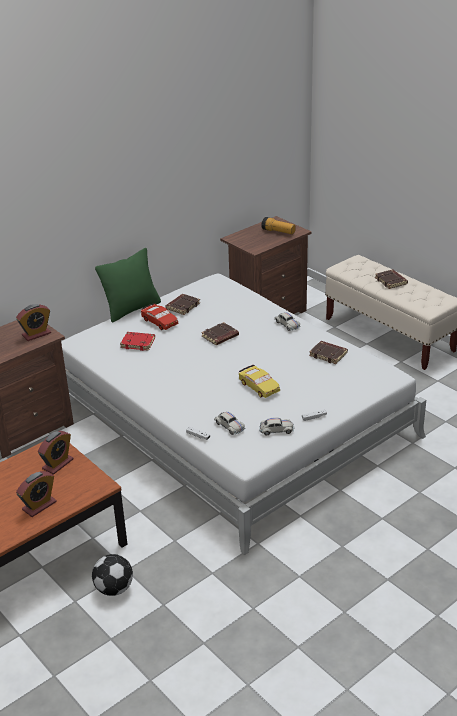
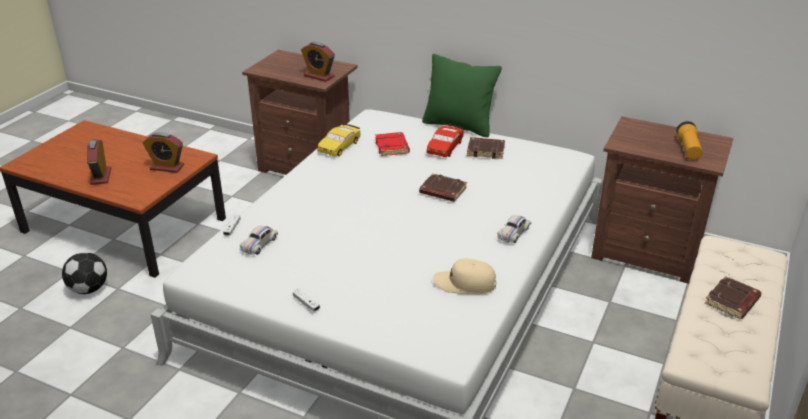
camera: 65 degrees right, 0 degrees up
(39, 506) = (101, 176): alarm clock -> alarm clock turned 60 degrees clockwise
(259, 386) = (350, 244): yellow toy car -> yellow toy car (339, 146)
(276, 430) = (265, 280): white toy car -> none
(329, 354) = (465, 283): brown book -> beige cap

